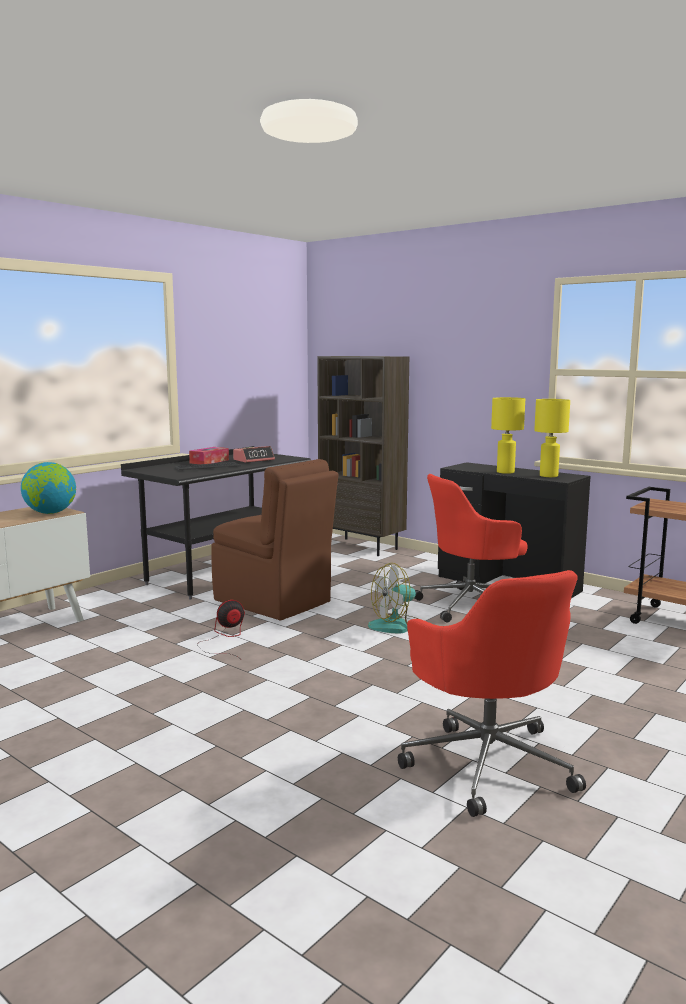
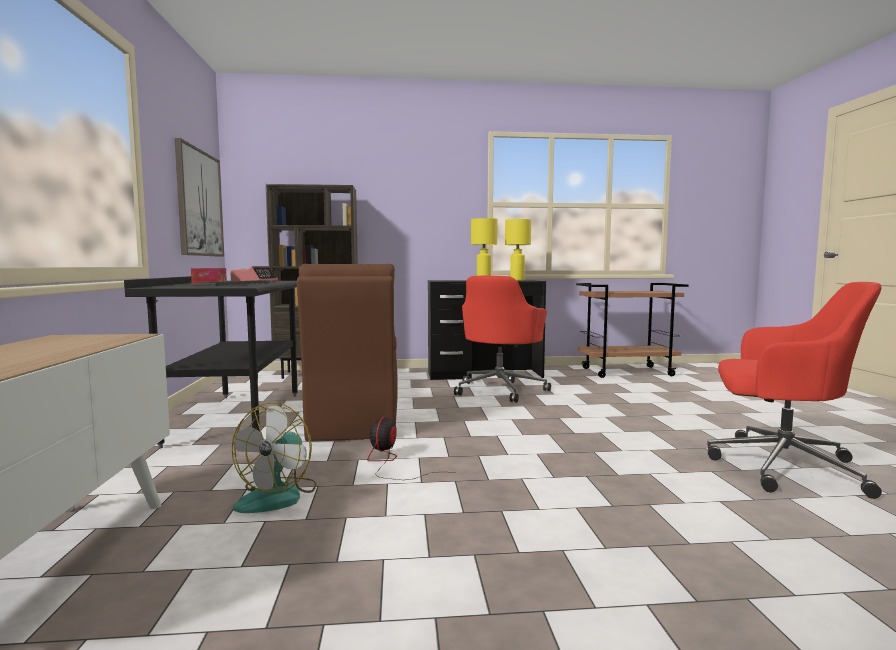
camera: 45 degrees left, 5 degrees down
(50, 513) = (106, 339): globe -> none
(263, 377) = (199, 203): none -> picture
(274, 602) = (353, 424): brown chair -> brown chair turned 90 degrees clockwise
(398, 626) = (496, 413): fan -> fan (278, 496)

